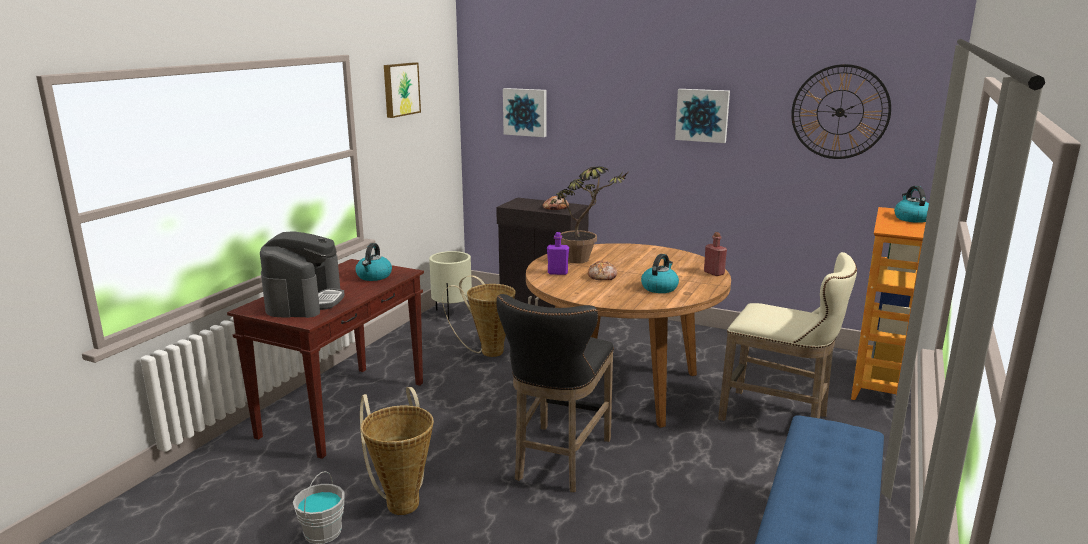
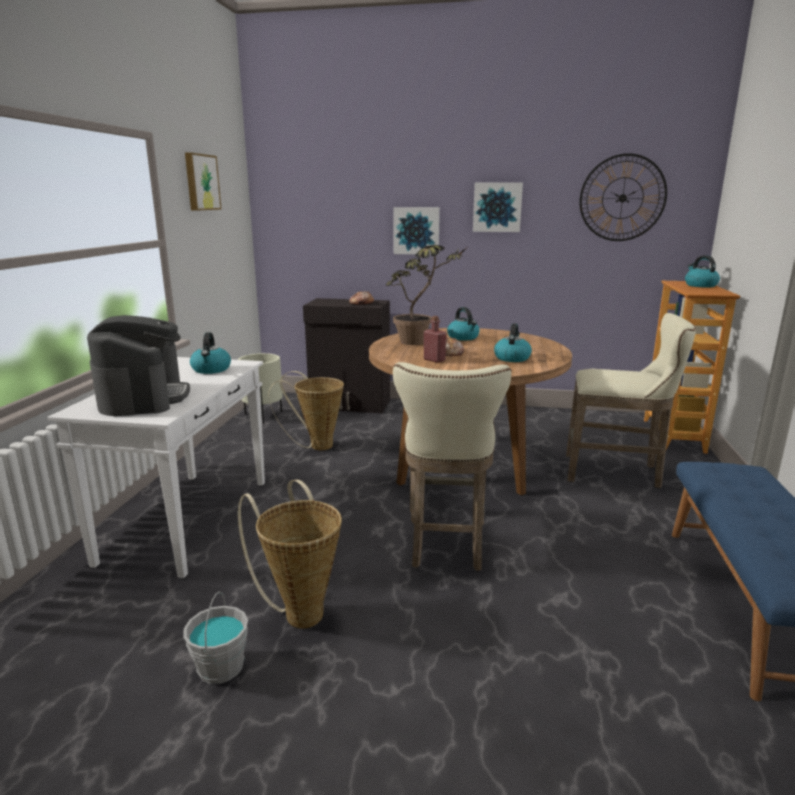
camera: 15 degrees left, 0 degrees up
(344, 409) = (188, 520): brown console table -> white console table
(525, 112) = (321, 213): picture -> picture (416, 230)
(557, 273) = (403, 353): purple bottle -> none
(558, 461) = (445, 541): black stool -> beige stool
(634, 258) = (463, 337): none -> kettle
(714, 273) = (547, 344): red bottle -> red bottle (434, 360)

